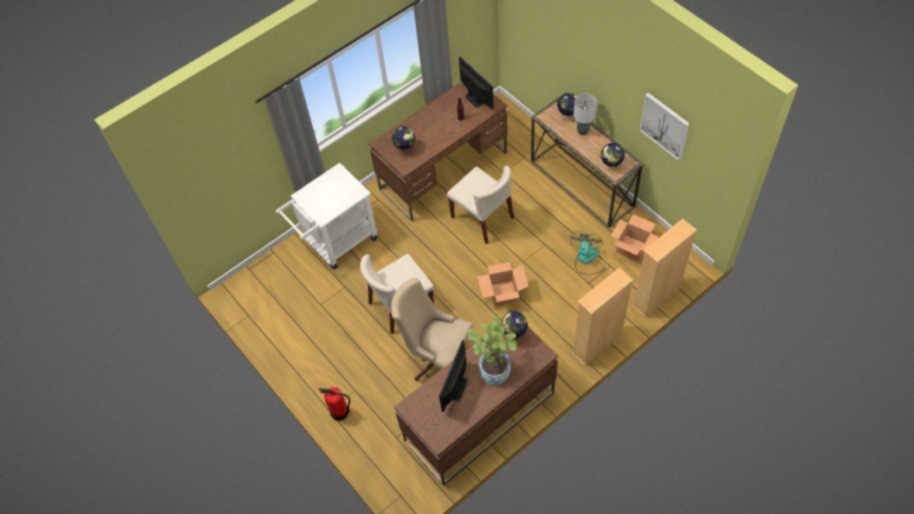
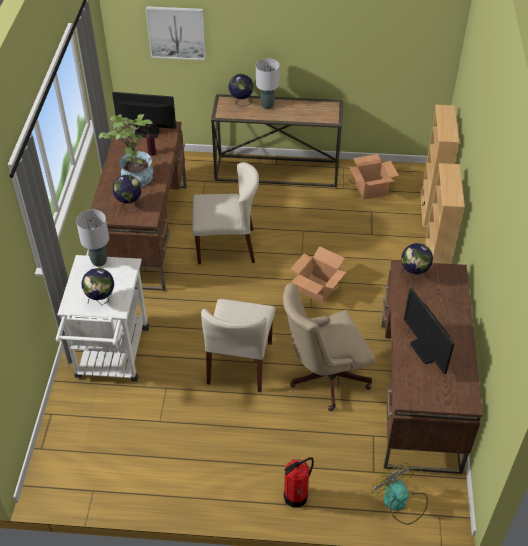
camera: 50 degrees left, 10 degrees down
(346, 177) = (99, 261): none -> grey table lamp
(494, 366) = (431, 310): potted plant -> potted plant (134, 175)
(586, 260) = (349, 219): fan -> fan (400, 502)
(611, 166) = (321, 115): globe -> globe (101, 300)
(665, 126) = (363, 37): picture -> picture (176, 32)

